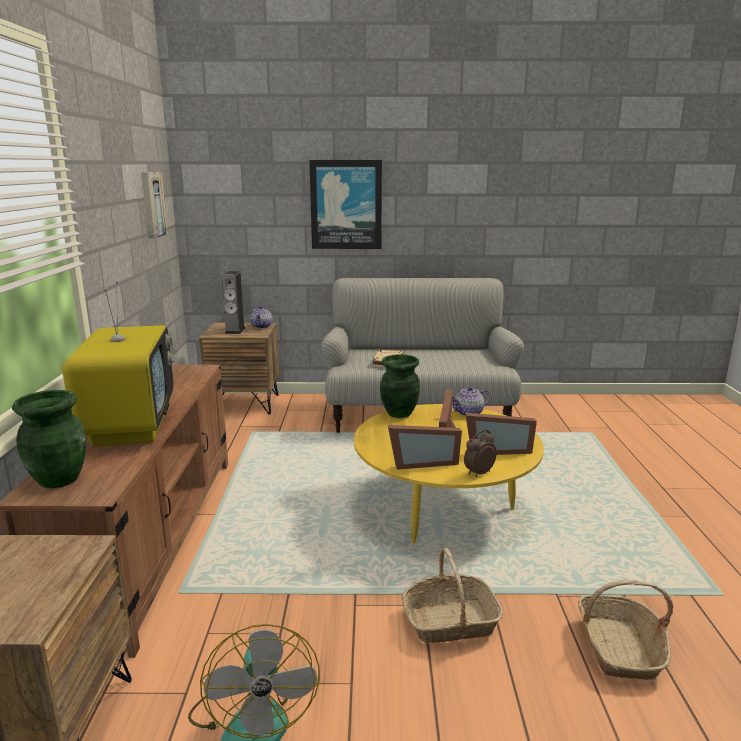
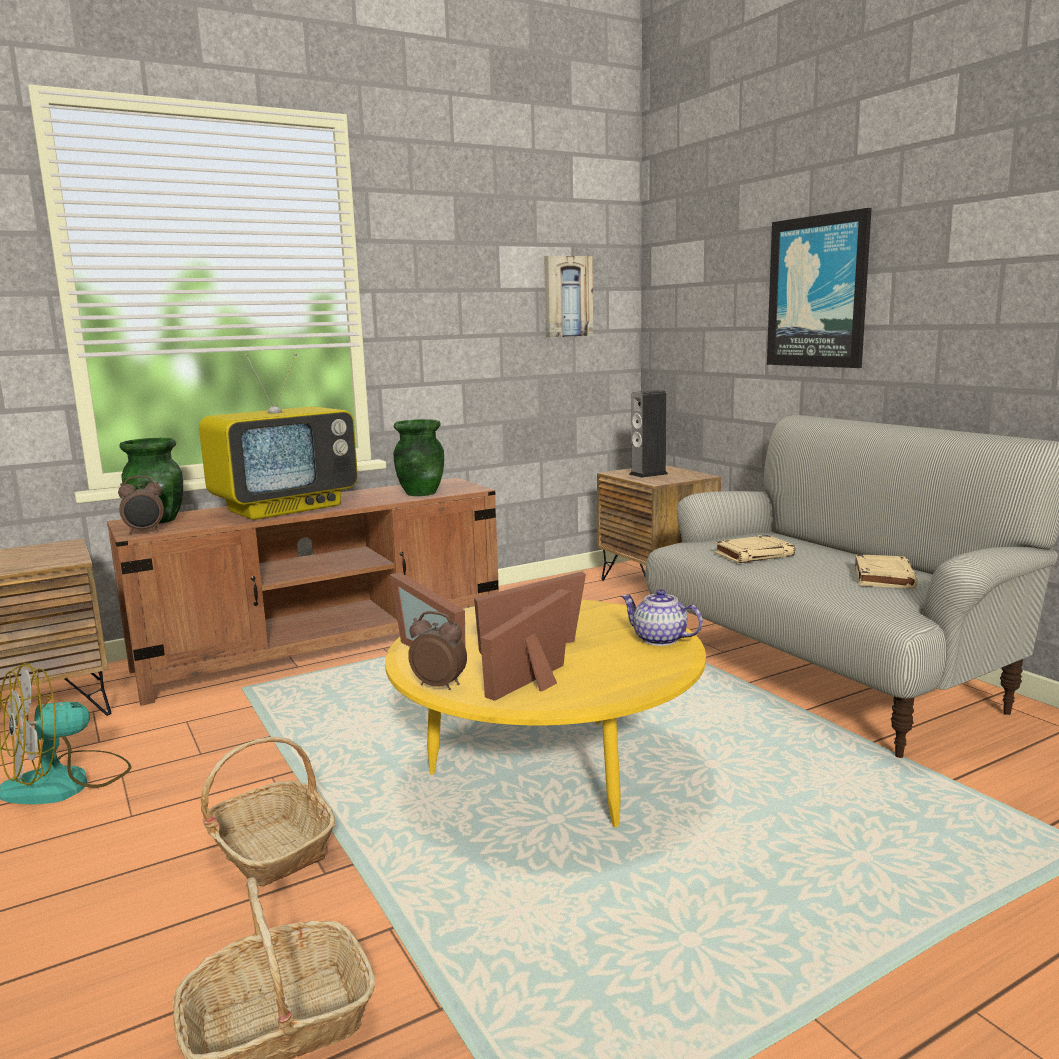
camera: 60 degrees right, 5 degrees down
(101, 489) = (145, 532): none -> alarm clock
(262, 326) = (689, 476): teapot -> none
(399, 413) = (585, 606): green vase -> green vase (420, 493)
(455, 355) = (883, 577): none -> beige book
(496, 450) = (538, 681): picture frame -> picture frame turned 75 degrees clockwise

